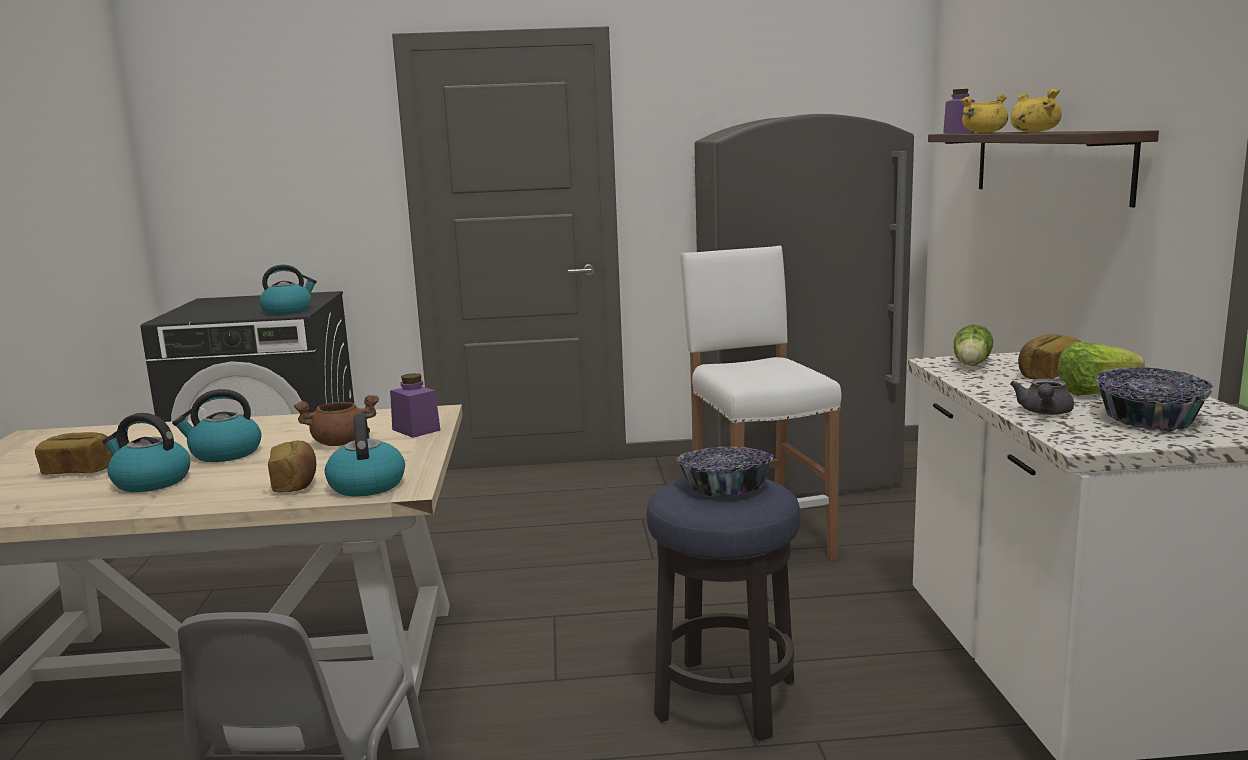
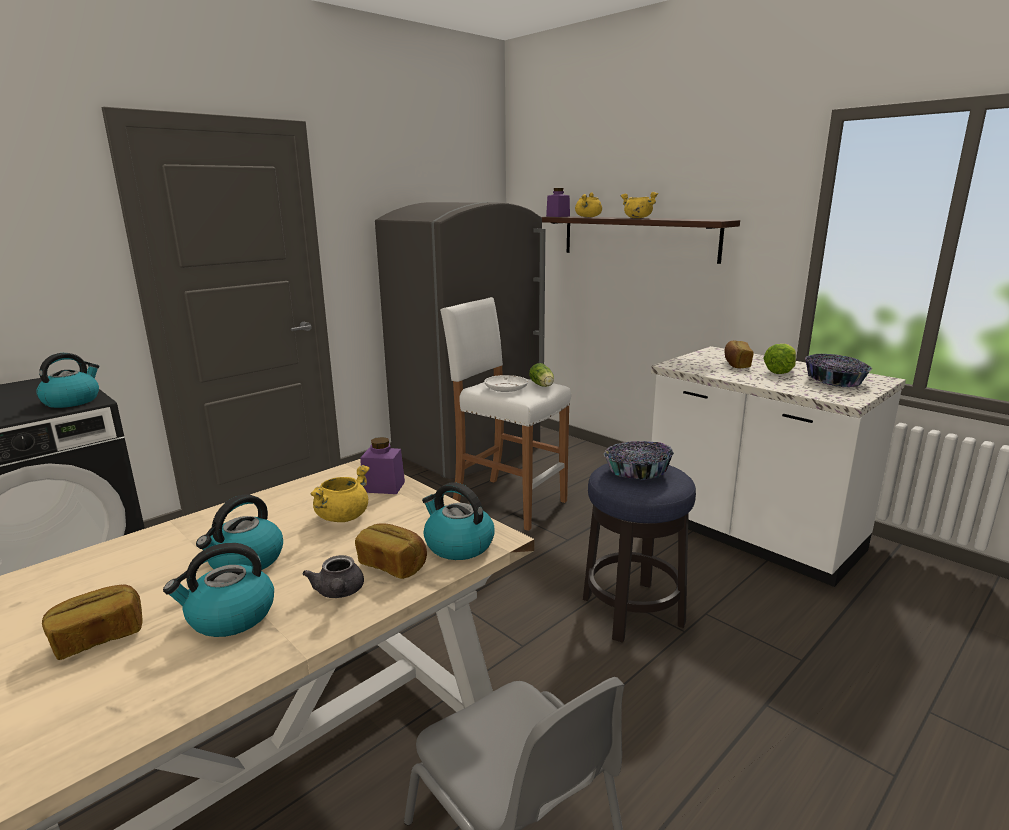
camera: 40 degrees left, 5 degrees up
(341, 443) = (342, 516): brown cooking pot -> yellow cooking pot
(745, 371) = (505, 389): none -> white plate
(971, 364) = (691, 364): lettuce -> lettuce (542, 386)
(1044, 413) = (792, 386): grey teapot -> grey teapot (339, 592)

